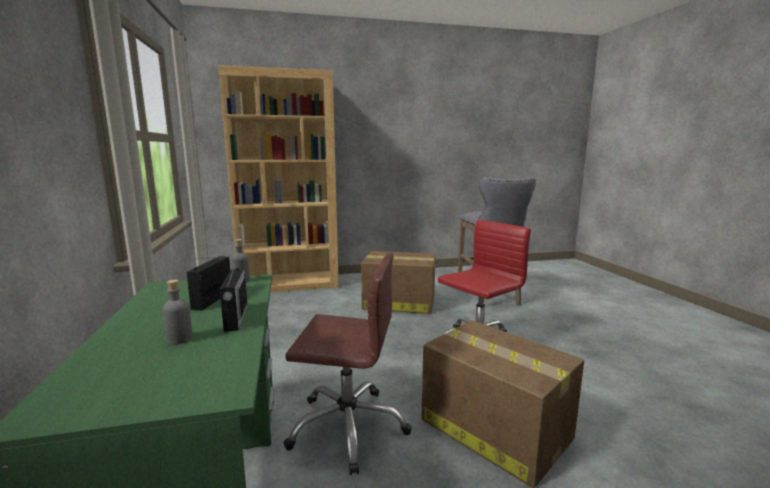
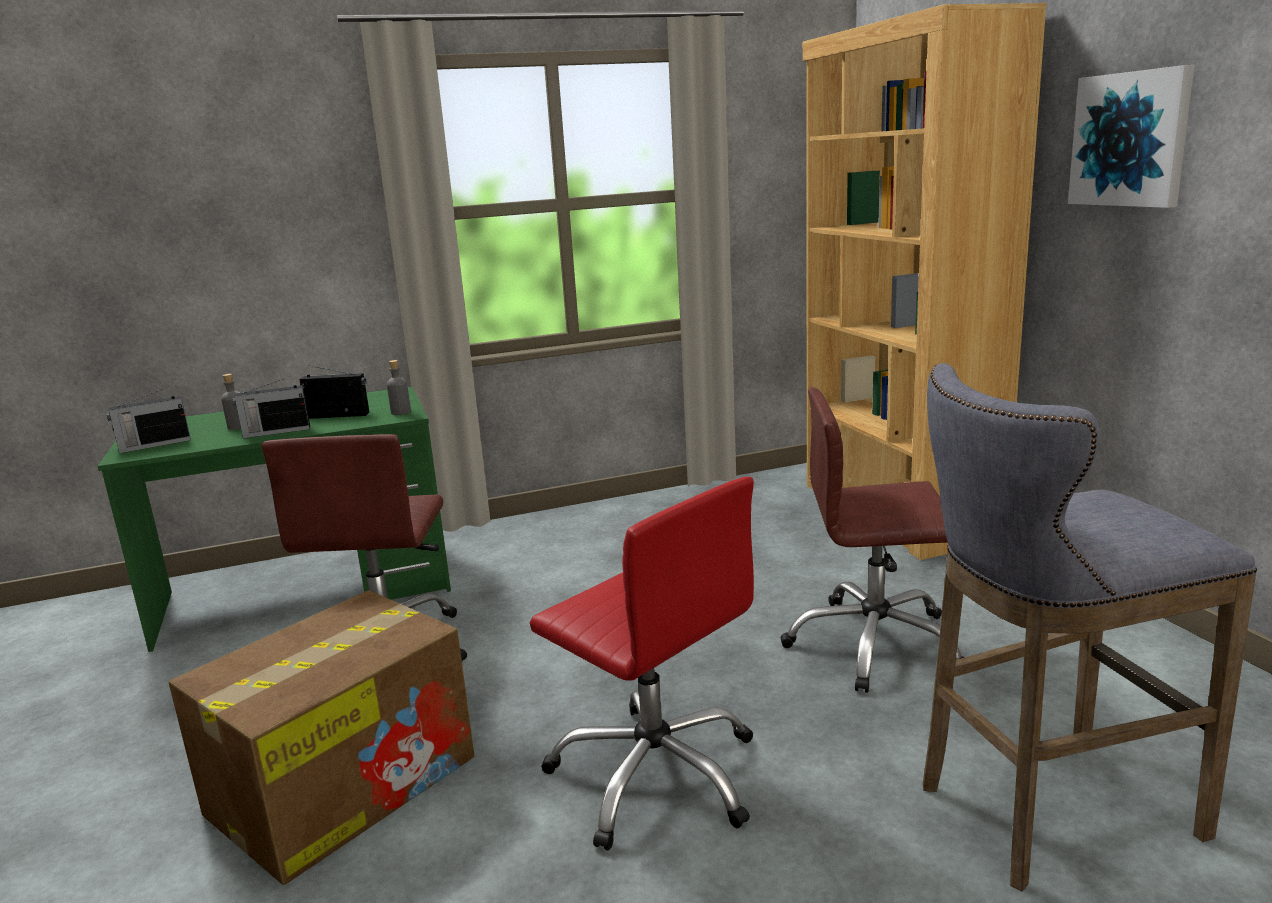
camera: 85 degrees right, 5 degrees up
(193, 381) = (153, 445): none -> radio
(367, 127) = (1130, 139): none -> picture
(398, 302) = (874, 644): cardboard box -> brown office chair

